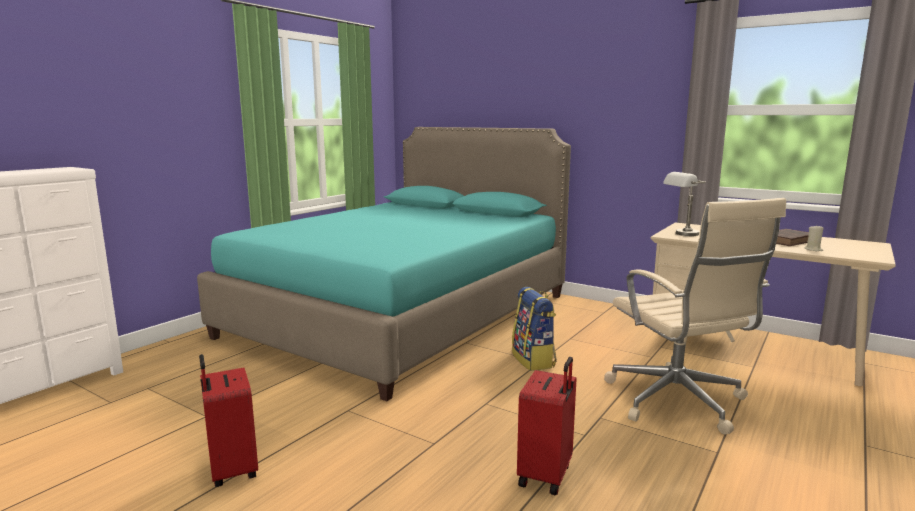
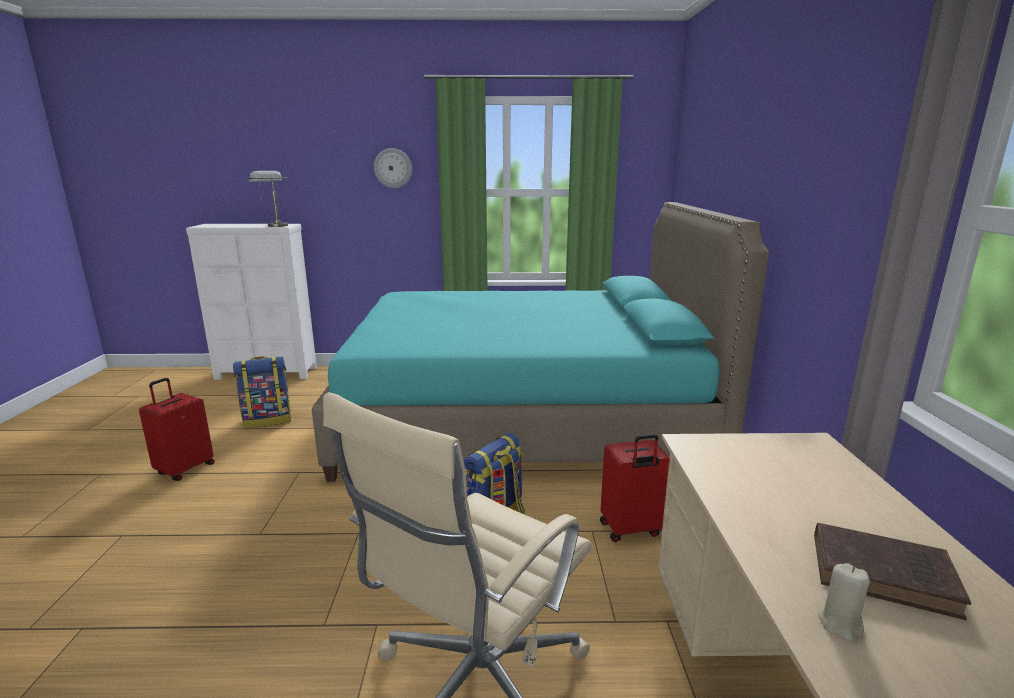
camera: 55 degrees right, 5 degrees up
(183, 95) = (393, 168): none -> wall clock
(195, 408) = (268, 420): none -> backpack
(546, 475) = (220, 623): red suitcase -> red suitcase (631, 530)
(681, 234) = (722, 453): grey table lamp -> grey table lamp (273, 225)

